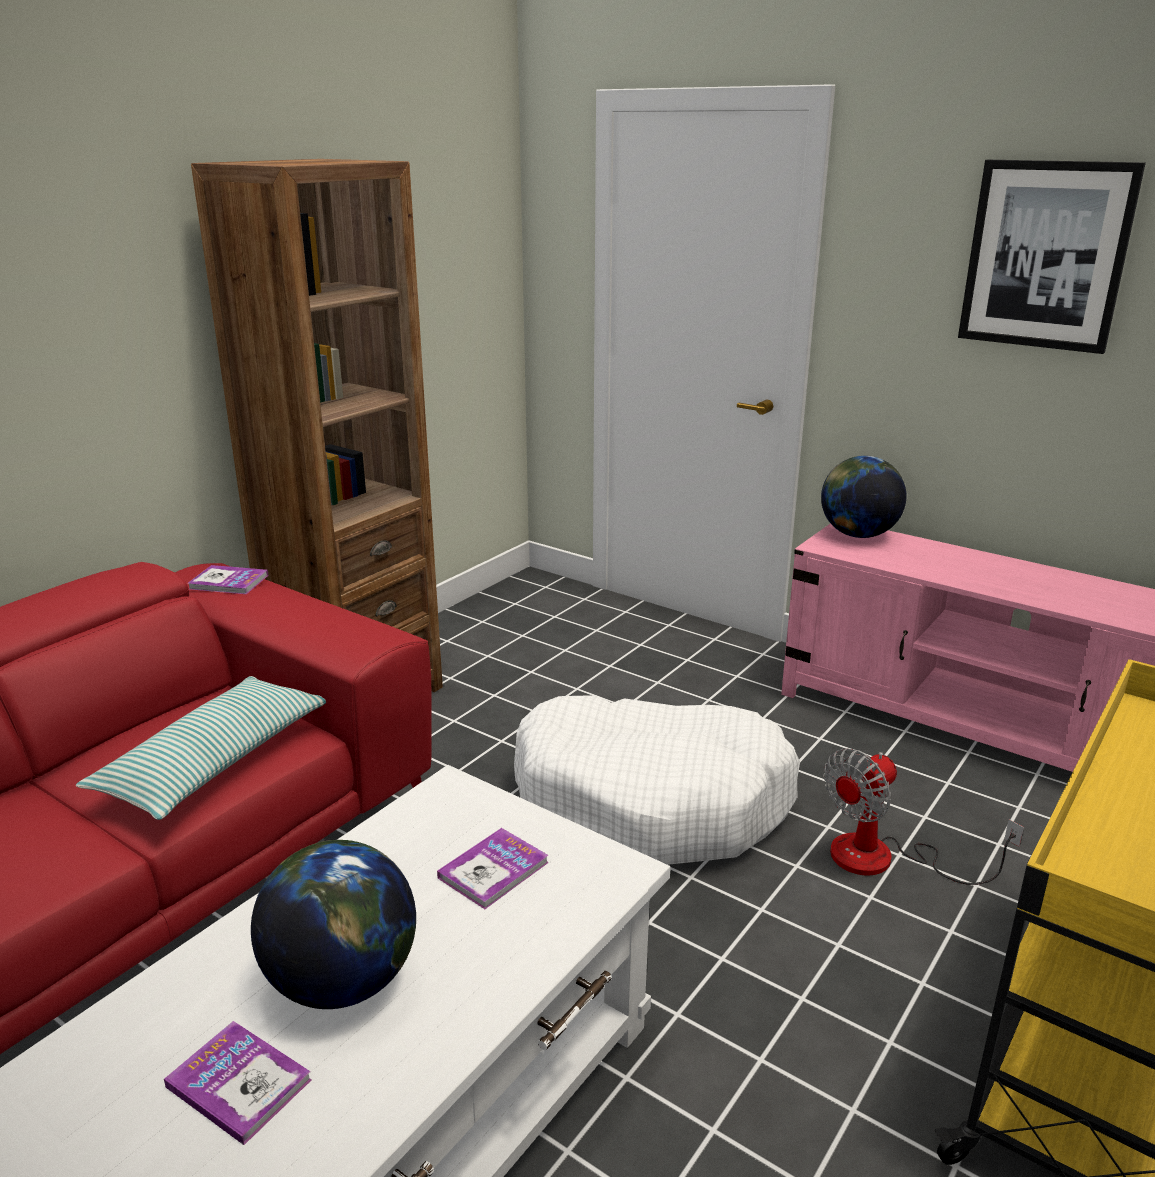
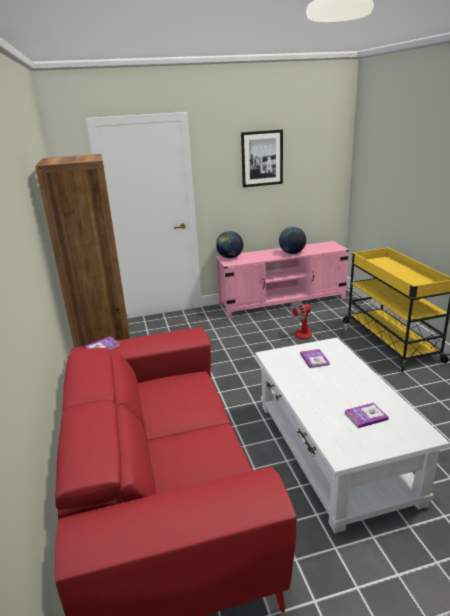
camera: 50 degrees left, 0 degrees up
(214, 762) = (191, 395): pillow -> none
(342, 981) = (339, 392): globe -> globe (292, 253)
(652, 802) = (248, 356): white dog bed -> none
(884, 859) = (310, 336): fan -> fan turned 60 degrees clockwise

